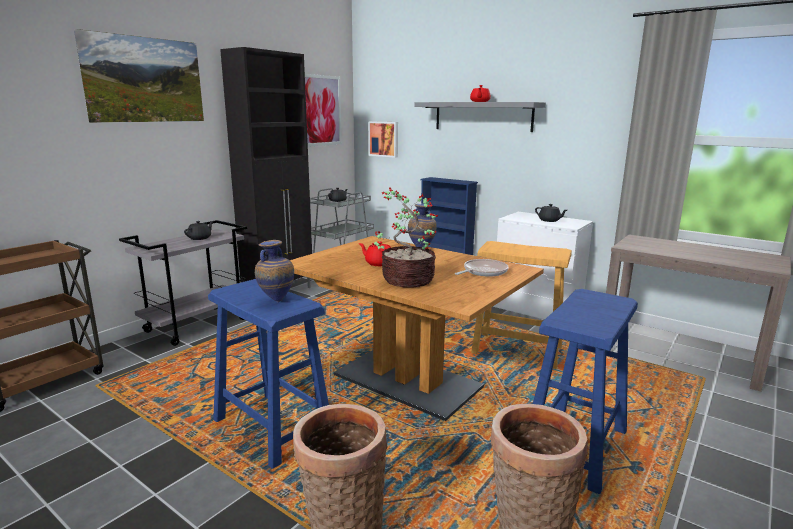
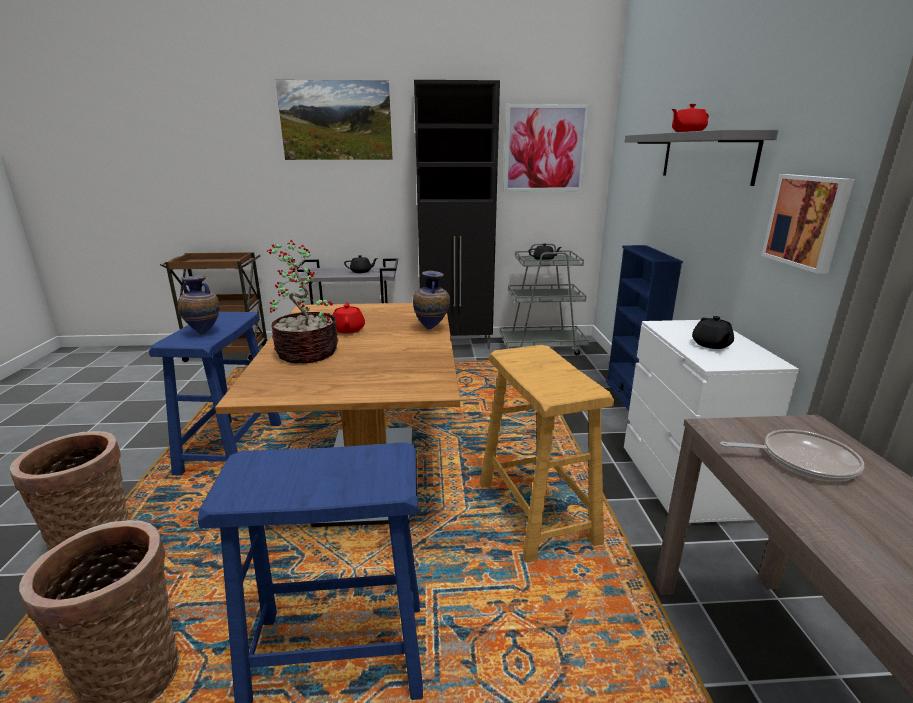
camera: 50 degrees right, 5 degrees up
(384, 139) = (625, 187): picture -> picture (807, 221)
(483, 272) = (387, 374): frying pan -> frying pan (802, 460)

